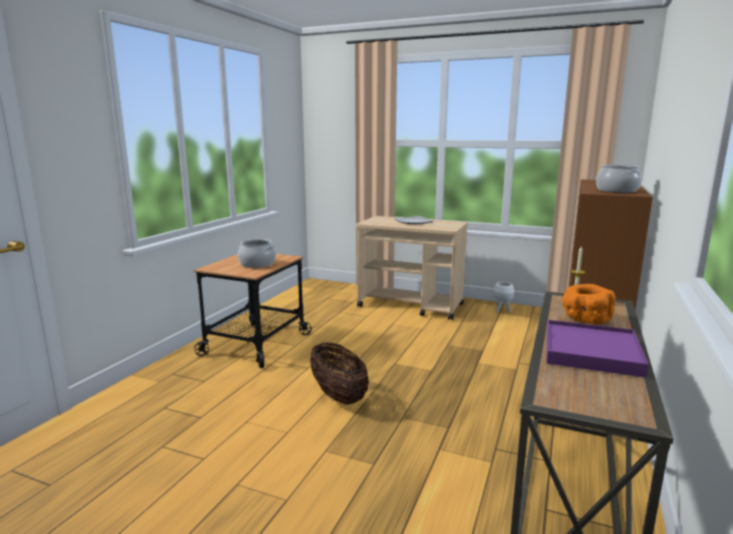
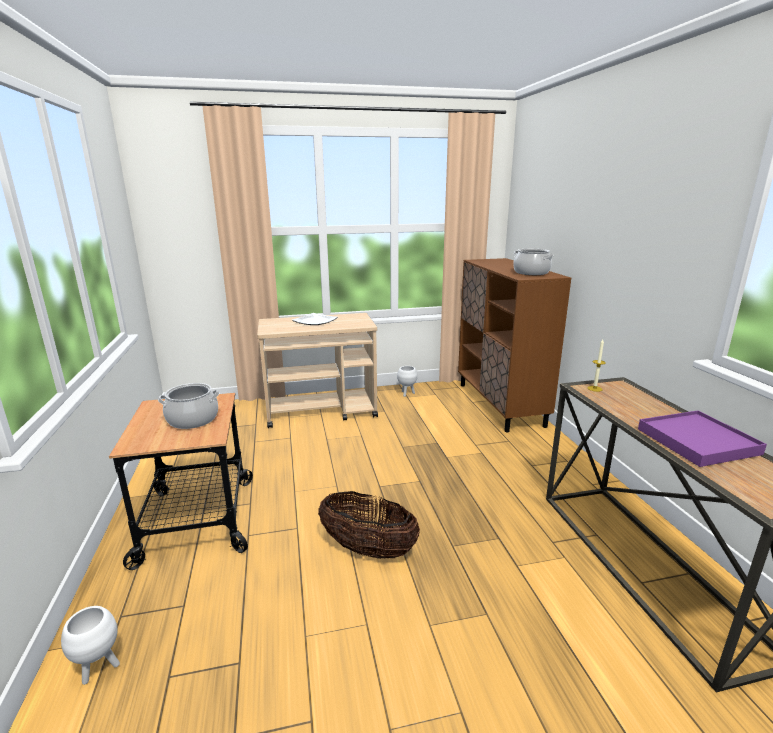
camera: 35 degrees left, 5 degrees up
(142, 391) = (99, 668): none -> white planter
(585, 320) = (635, 408): orange bowl -> none

